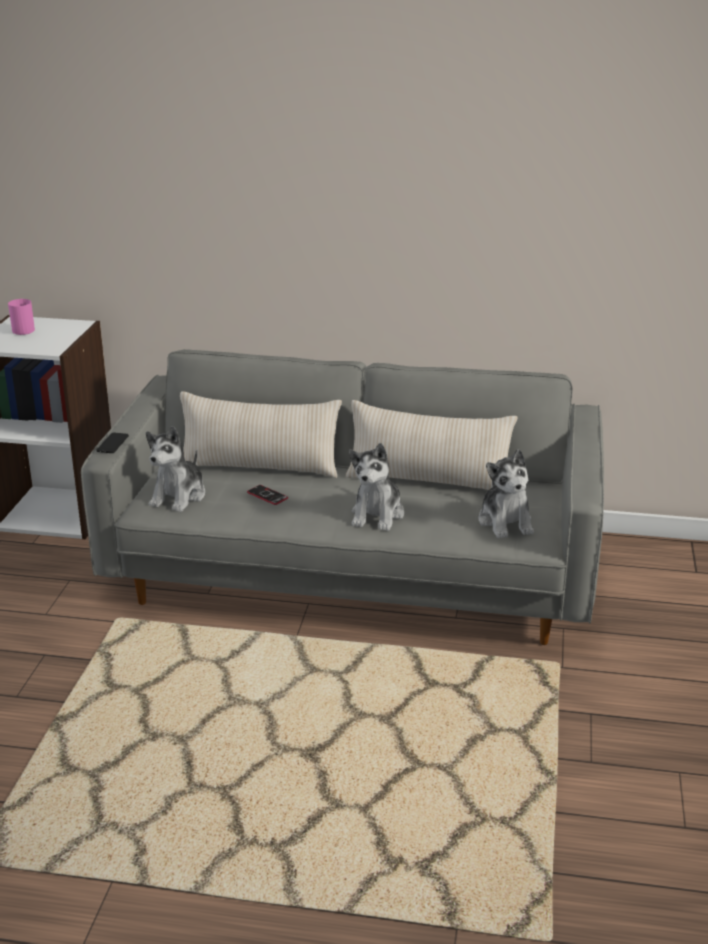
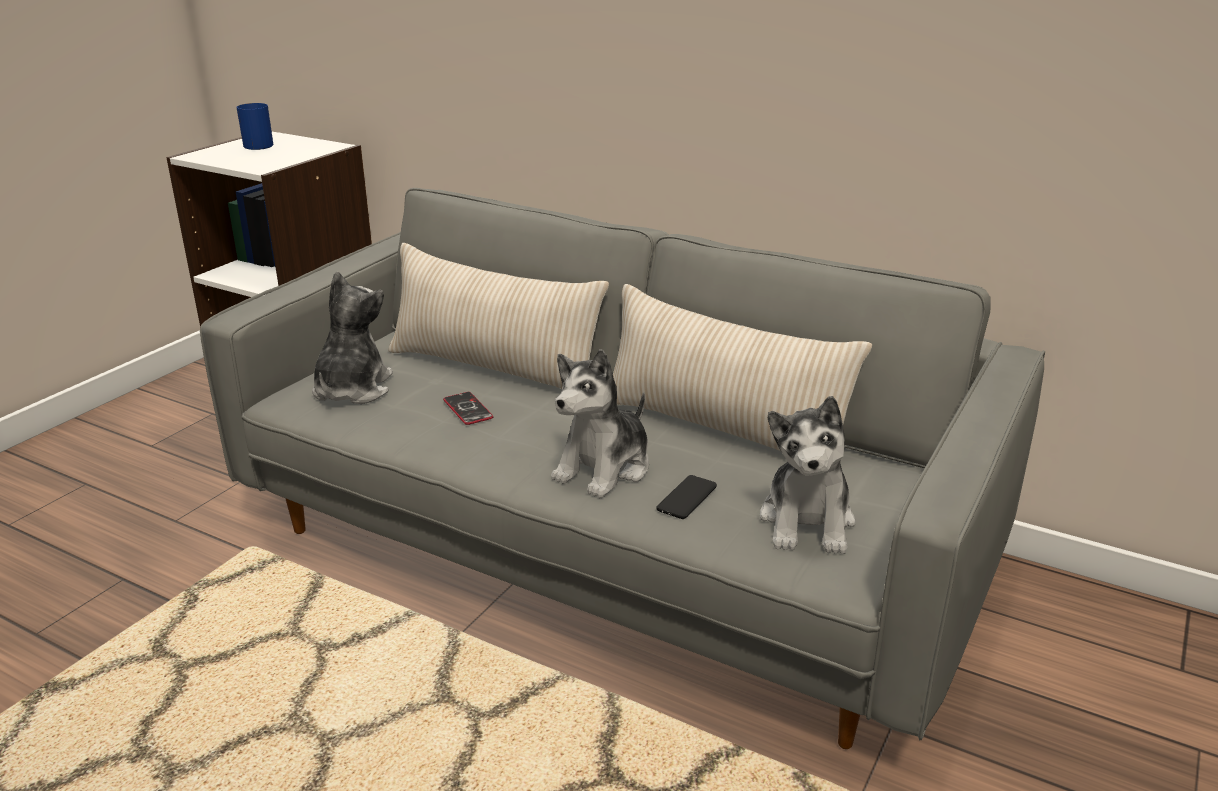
camera: 20 degrees right, 0 degrees up
(23, 329) = (260, 145): pink mug -> blue mug
(112, 443) = (269, 298): phone -> phone (687, 498)
(179, 496) = (352, 389): plush toy -> plush toy turned 150 degrees clockwise

